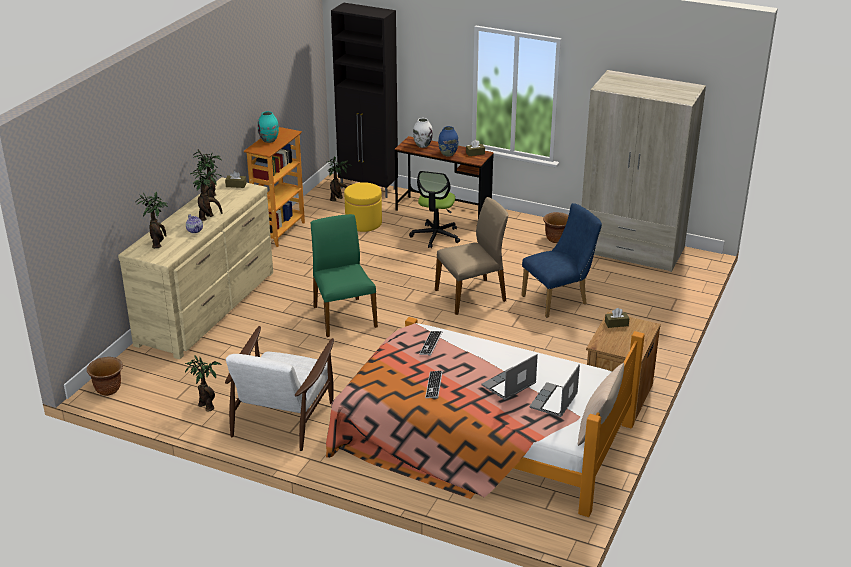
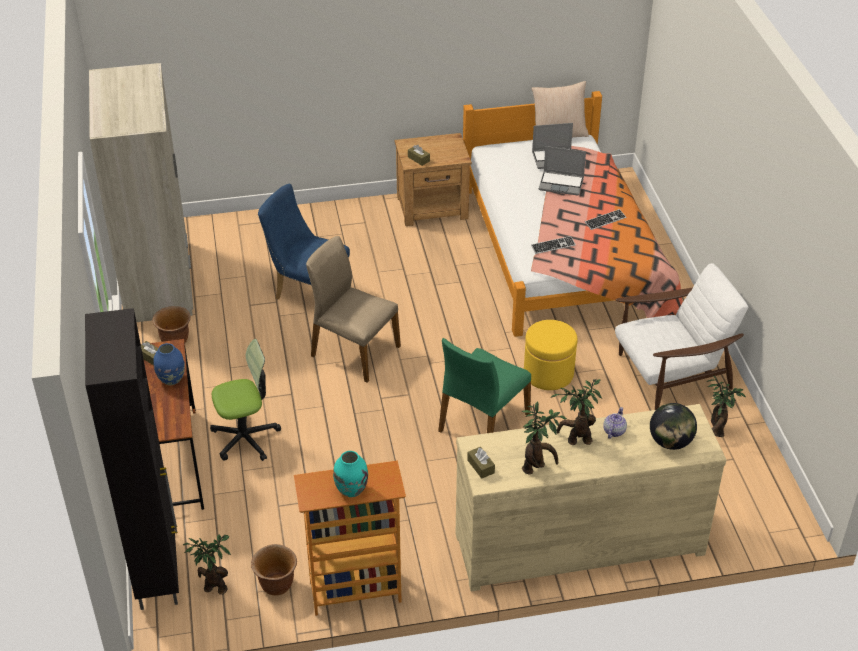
camera: 125 degrees left, 10 degrees up
(108, 389) = (781, 519): brown planter -> brown planter (276, 585)
(158, 243) = (670, 442): potted plant -> globe
(363, 223) = (264, 520): yellow ottoman -> yellow ottoman (548, 373)
(422, 145) = (161, 415): white vase -> none

